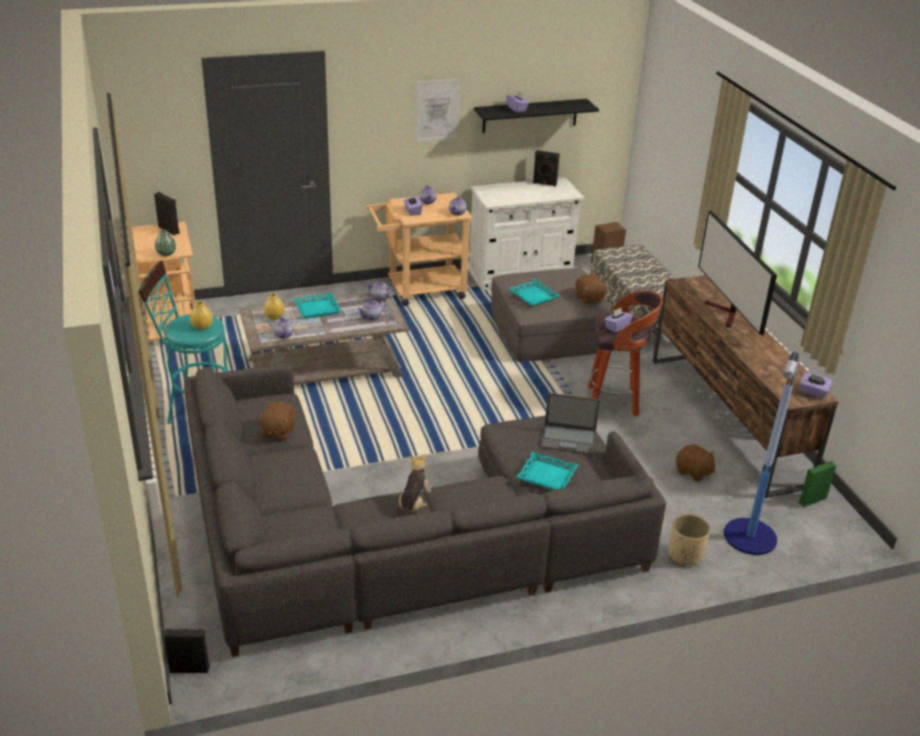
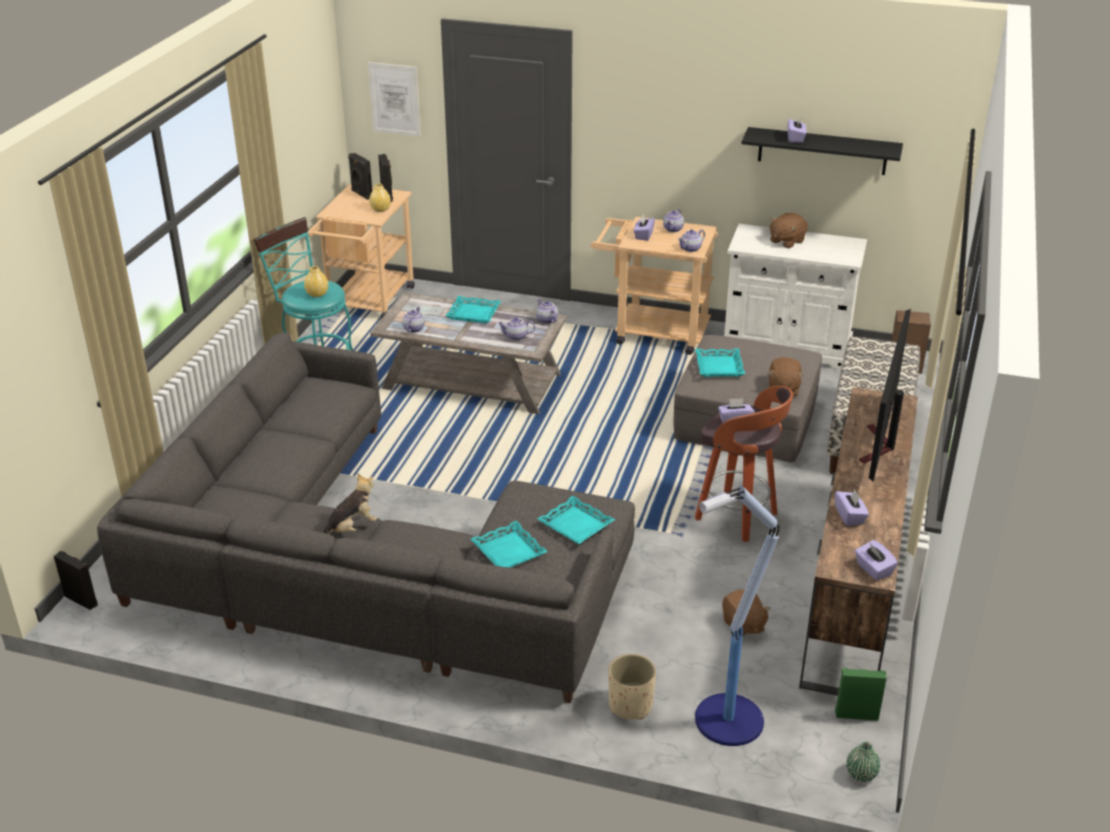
camera: 35 degrees right, 0 degrees up
(166, 253) = (357, 217): green vase -> green vase (861, 774)
(274, 317) = (425, 309): yellow vase -> yellow vase (380, 209)
(278, 431) = (313, 416): brown plush toy -> brown plush toy (786, 241)
(437, 110) = (701, 122): picture -> picture (394, 99)
(544, 184) = (830, 241): black speaker -> black speaker (361, 194)
(569, 439) = (576, 525): laptop -> turquoise tray
(762, 364) = (850, 516): none -> purple tissue box

